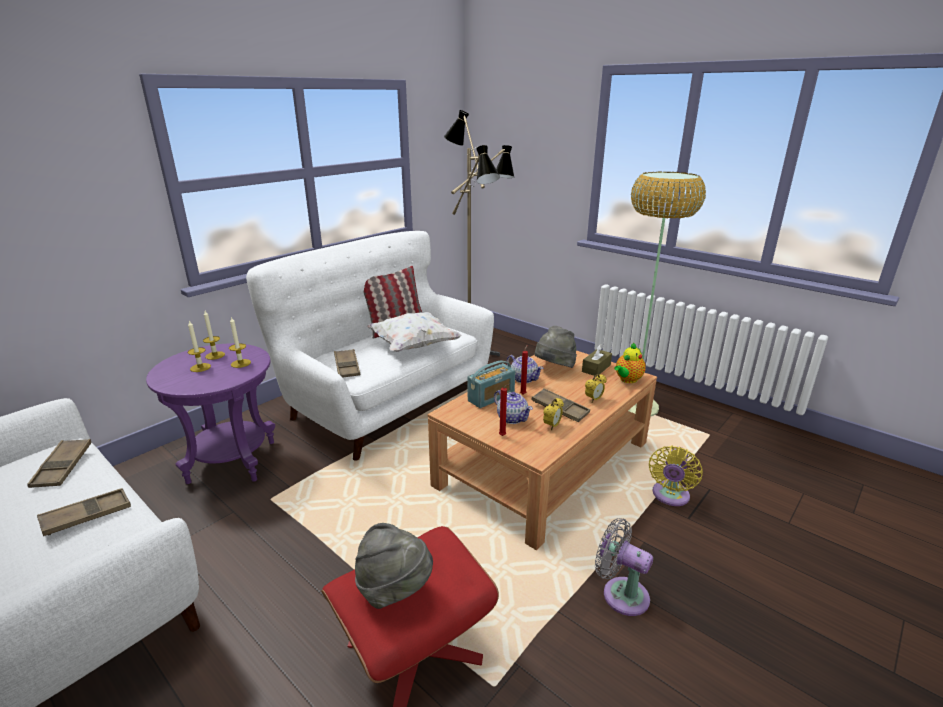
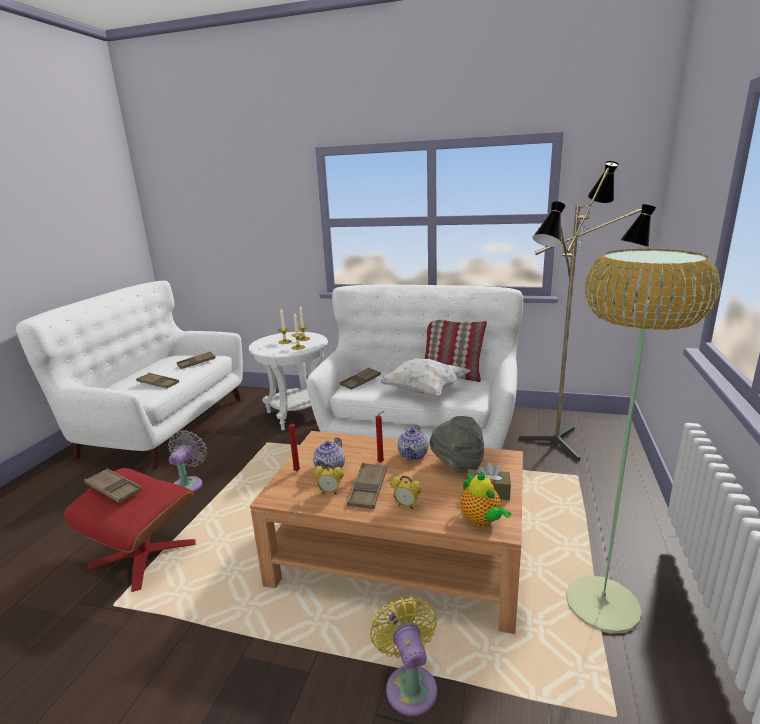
camera: 65 degrees right, 5 degrees down
(232, 461) = (296, 415): purple side table -> white side table
(394, 589) = (114, 489): grey hat -> brown tray
(491, 397) = (360, 448): radio -> none
(621, 593) = (223, 666): grey fan -> grey fan (189, 484)
(627, 380) = (482, 521): teapot -> teapot turned 135 degrees counterclockwise
(669, 496) = (410, 684): yellow fan -> yellow fan turned 75 degrees clockwise

